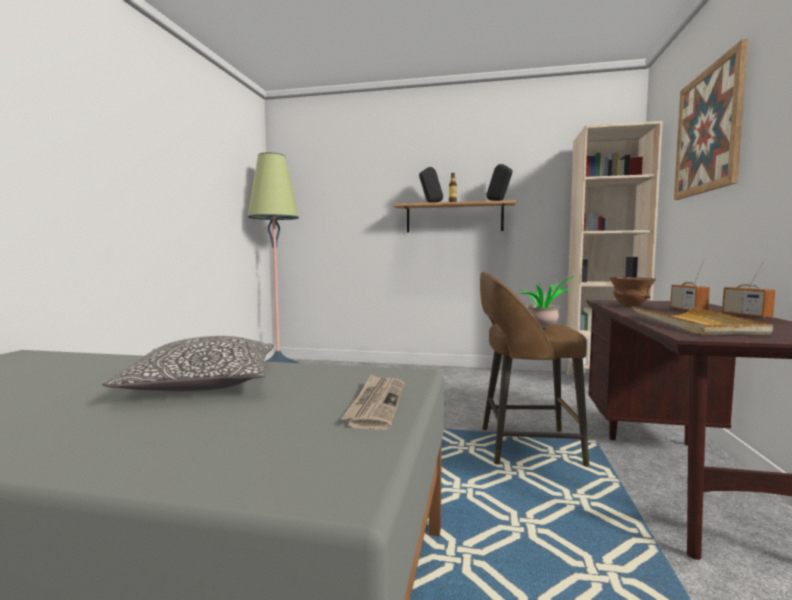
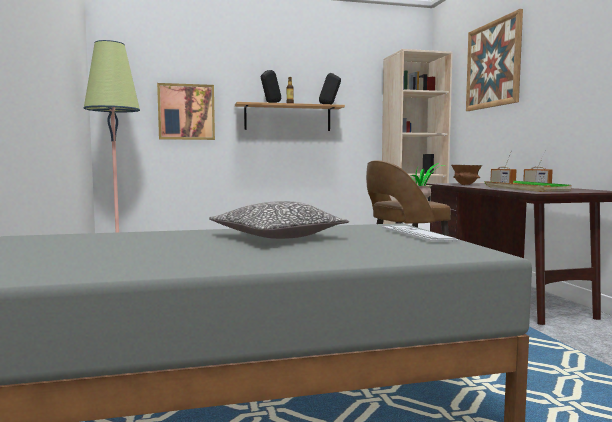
camera: 25 degrees left, 0 degrees up
(350, 216) = (186, 112): none -> picture
(376, 404) = (417, 235): newspaper -> keyboard
(694, 325) = (526, 189): beige tray -> green tray

